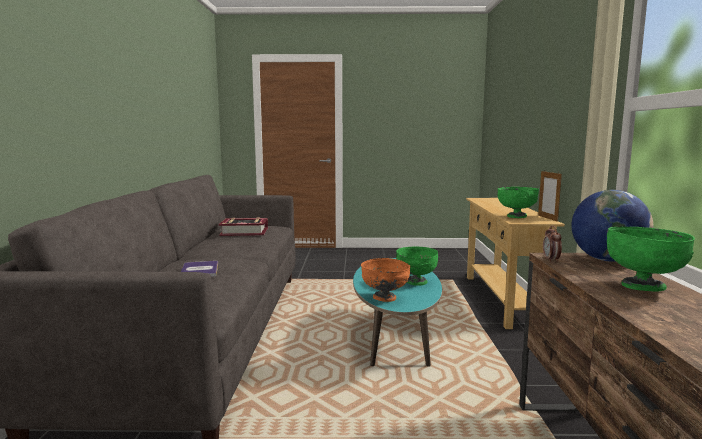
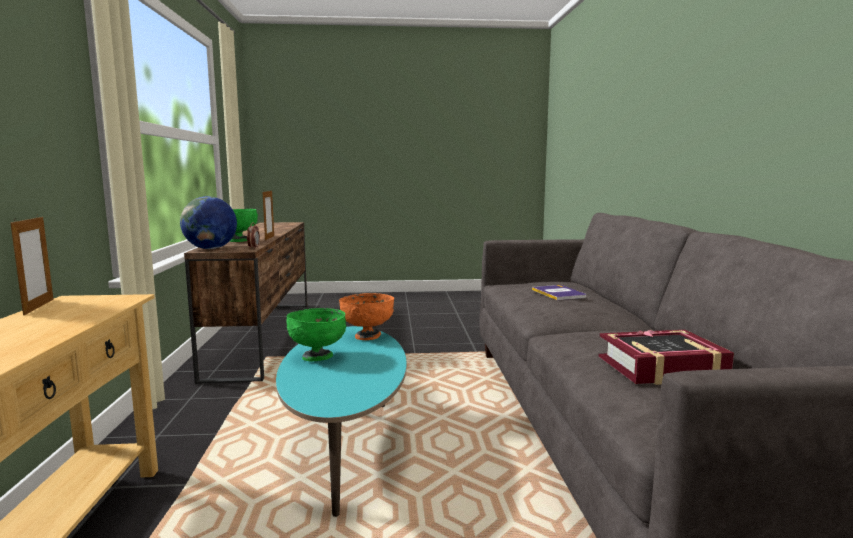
camera: 175 degrees right, 0 degrees up
(516, 216) = (85, 310): green bowl -> none
(615, 300) = (269, 238): none -> picture frame

